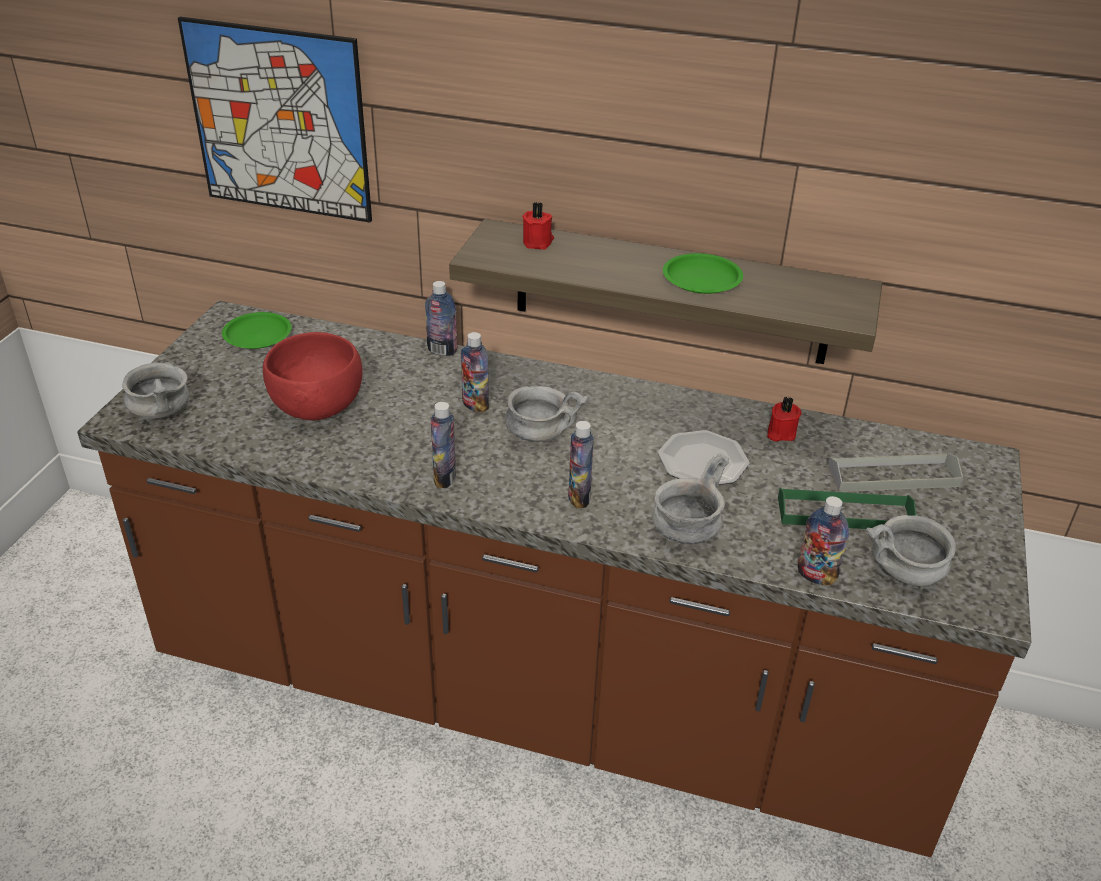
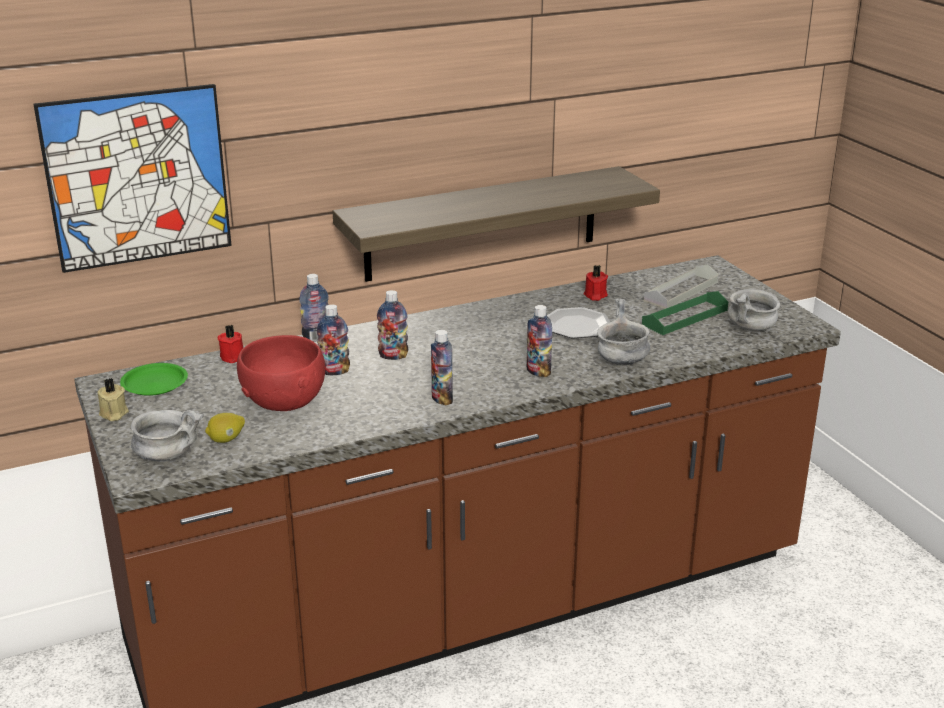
camera: 40 degrees left, 10 degrees down
(189, 350) = (113, 414): none -> beige candle
(222, 421) = (226, 439): none -> lemon
(538, 242) = (395, 209): red candle -> red candle (233, 356)
(539, 434) = (461, 353): grey bowl -> none
(702, 279) = (527, 195): green plate -> none
(816, 575) = (714, 349): bottle -> bottle (334, 371)

